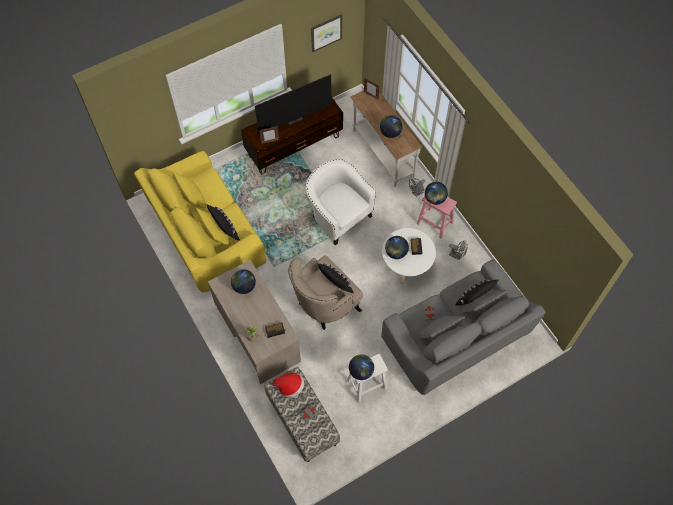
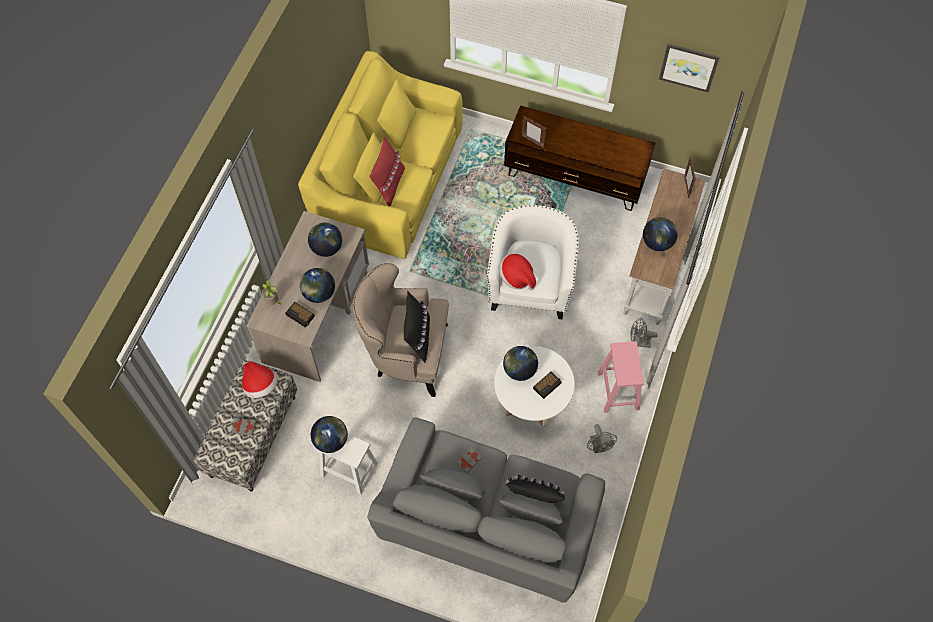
camera: 50 degrees right, 0 degrees up
(225, 230) = (389, 185): black pillow -> red pillow
(293, 118) = (585, 140): television -> none
(341, 213) = (516, 277): none -> hat
(435, 199) = (624, 357): globe -> globe (319, 293)

